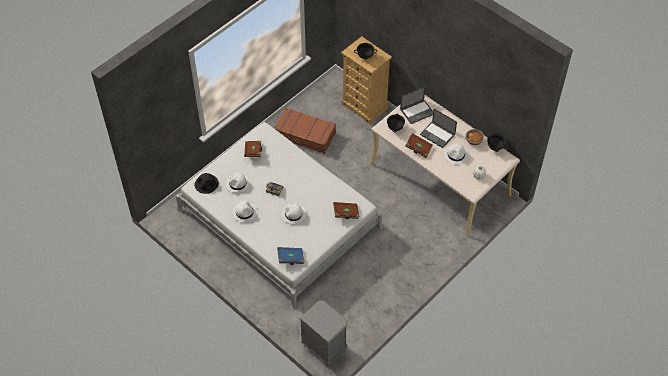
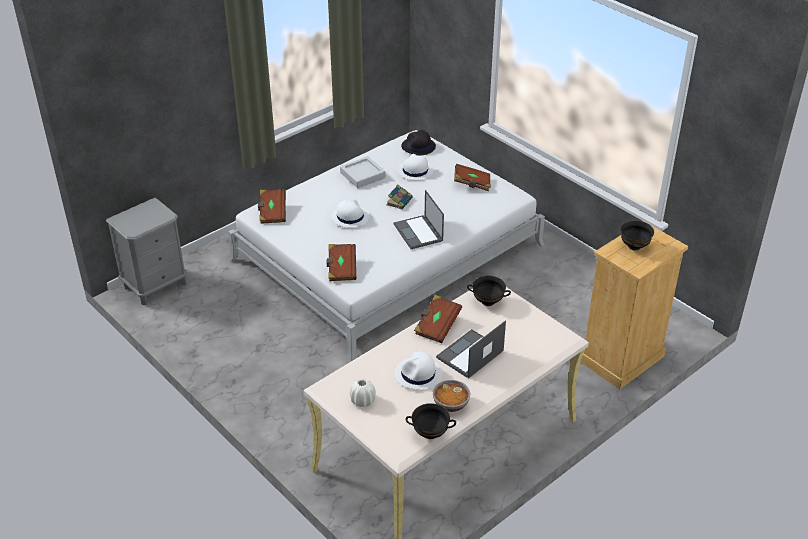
camera: 95 degrees right, 15 degrees down
(244, 212) = (362, 175): white hat -> grey tray
(291, 259) = (272, 213): blue book -> brown book
(305, 135) = (550, 285): brown suitcase -> none
(417, 111) = (528, 333): laptop -> laptop (418, 233)

